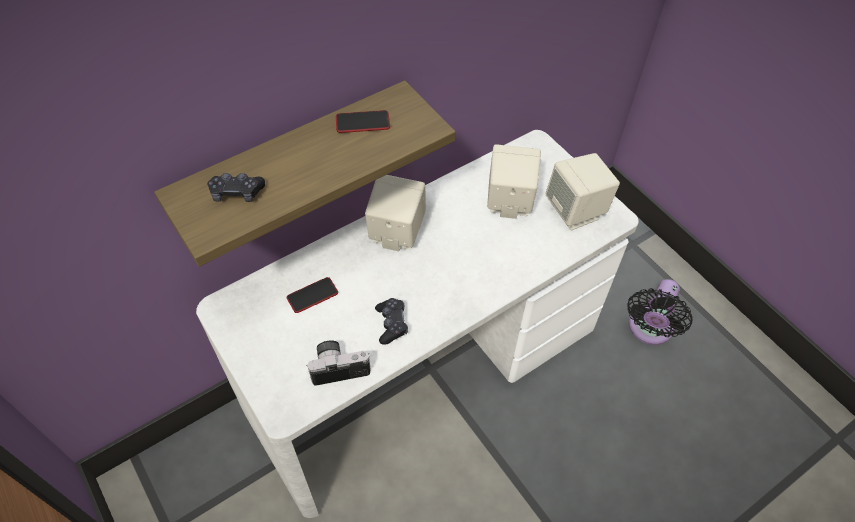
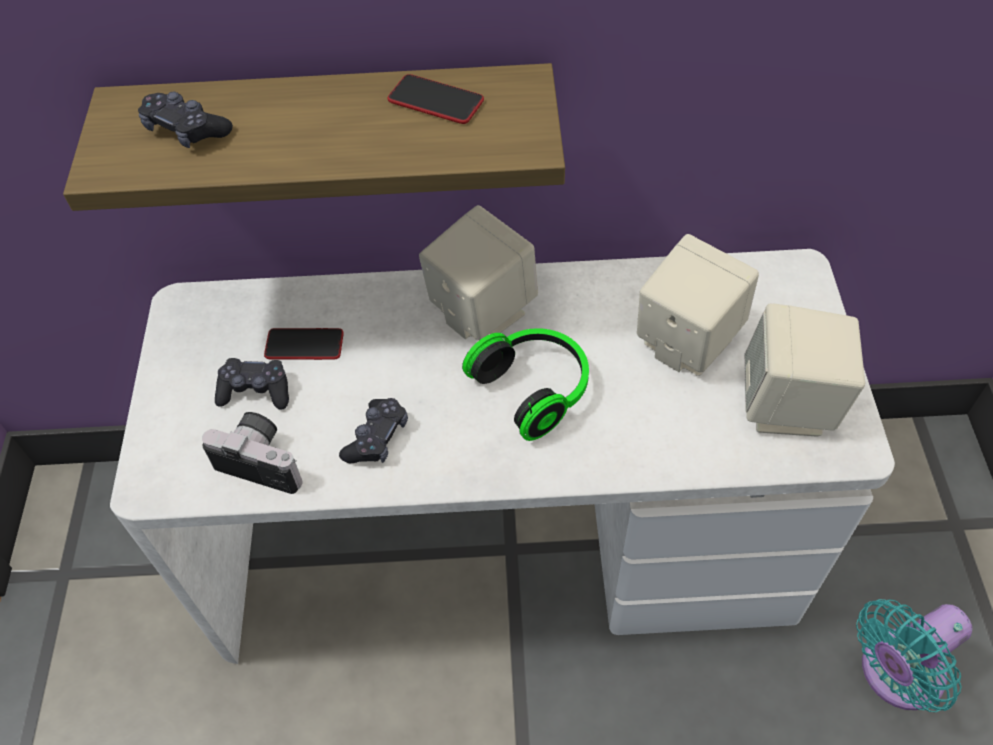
camera: 35 degrees right, 0 degrees up
(304, 333) = (255, 391): none -> black game controller
(453, 259) = (535, 388): none -> headphones
(648, 329) = (895, 674): black fan -> turquoise fan

